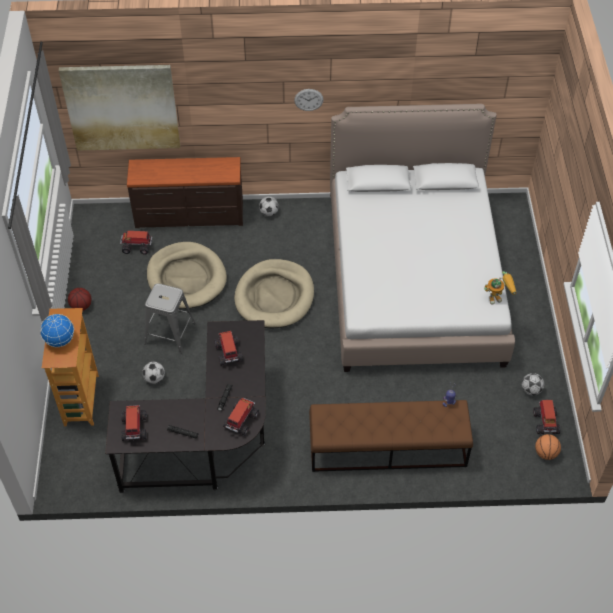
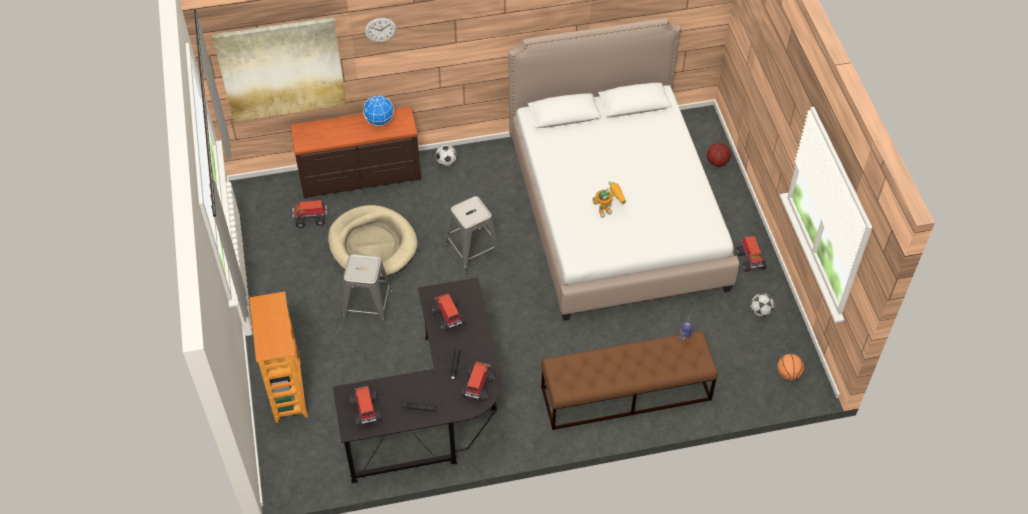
camera: 10 degrees left, 0 degrees up
(59, 340) = (268, 329): globe -> globe (379, 121)
(81, 306) = (264, 291): basketball -> basketball (717, 162)
(154, 378) = (362, 357): football -> none
(274, 296) = (472, 251): beige dog bed -> grey stool
(308, 99) = (482, 36): wall clock -> wall clock (380, 29)
(498, 297) = (715, 219): toy robot -> toy robot (608, 209)
(545, 422) = (782, 342): toy truck -> toy truck (750, 259)

